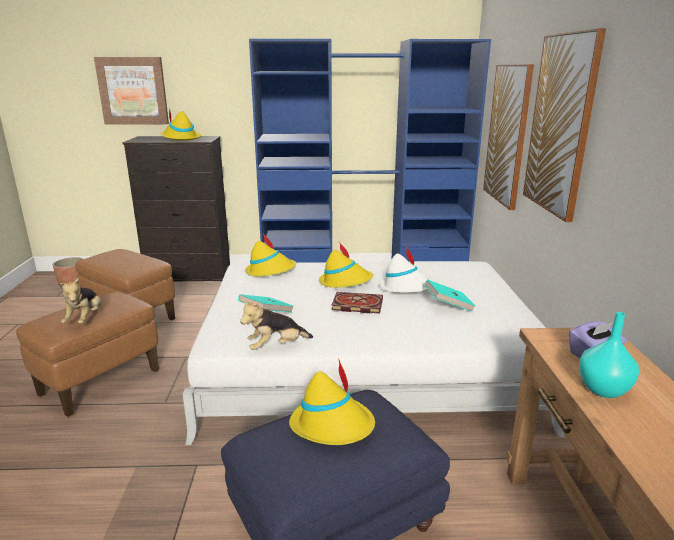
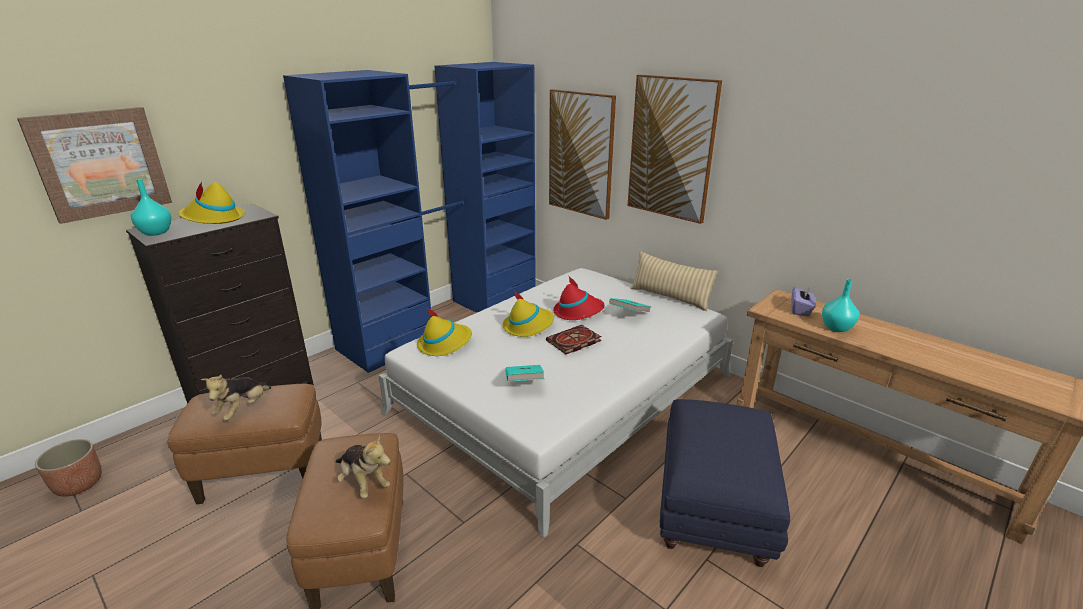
camera: 45 degrees left, 5 degrees up
(141, 139) = (155, 233): none -> turquoise vase
(276, 346) = (584, 404): plush toy -> plush toy (243, 409)
(333, 425) = (718, 432): yellow hat -> none
(406, 288) = (578, 312): white hat -> red hat
(525, 310) = (670, 297): none -> beige pillow

